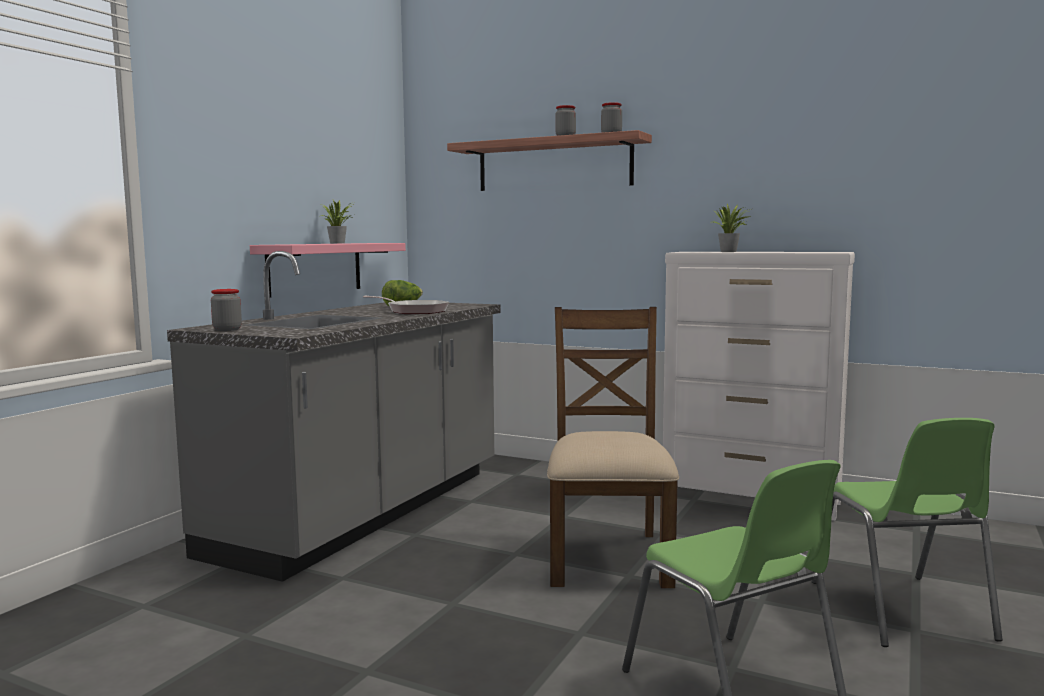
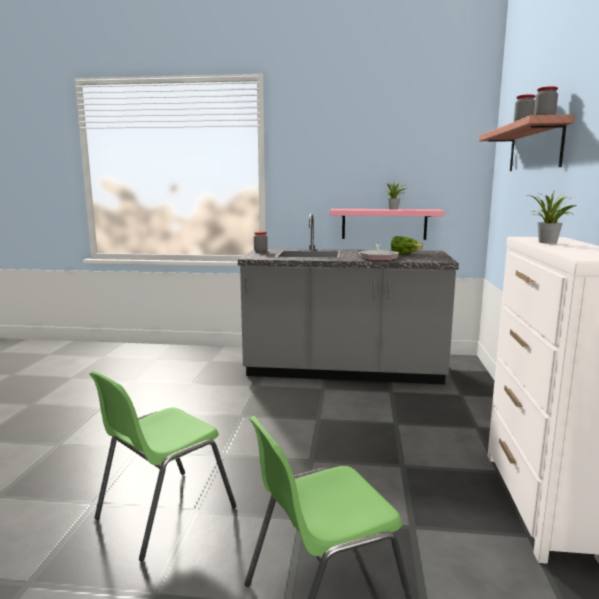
camera: 70 degrees right, 5 degrees up
(608, 557) = (336, 449): brown chair -> none

